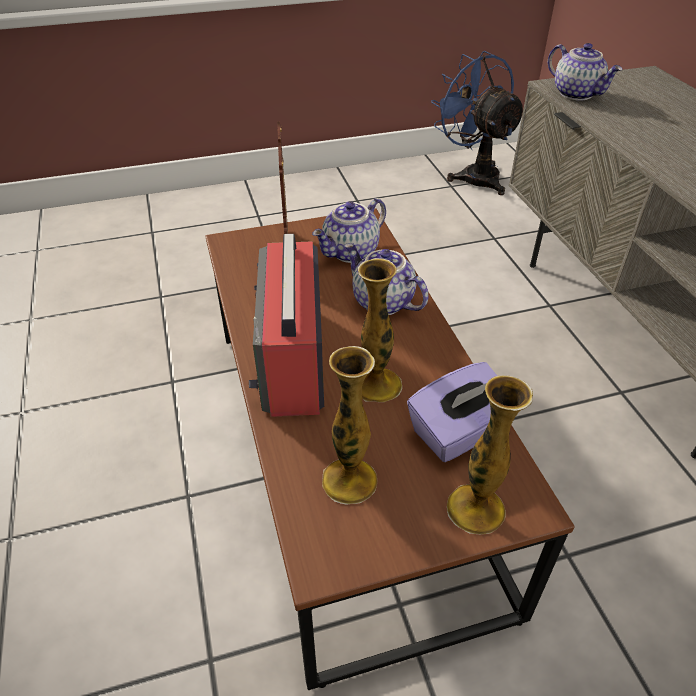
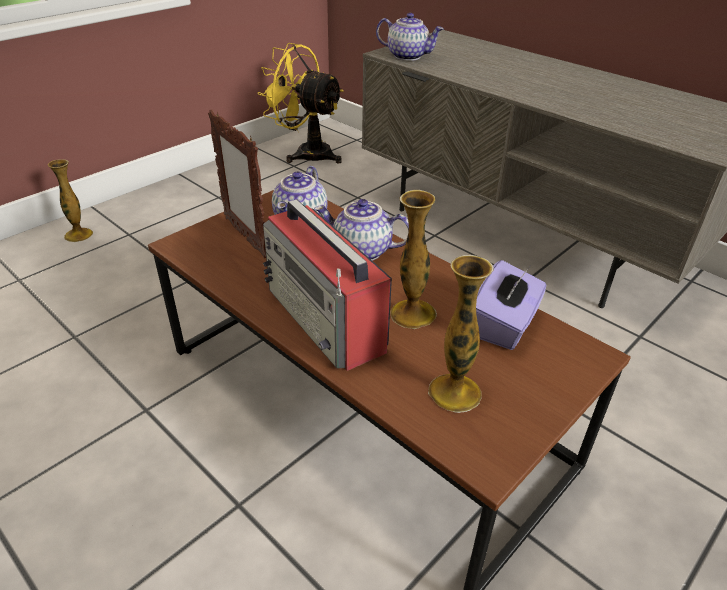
camera: 30 degrees left, 5 degrees down
(473, 175) = (306, 153): blue fan -> yellow fan
(476, 509) = (561, 373): vase -> vase (78, 235)

